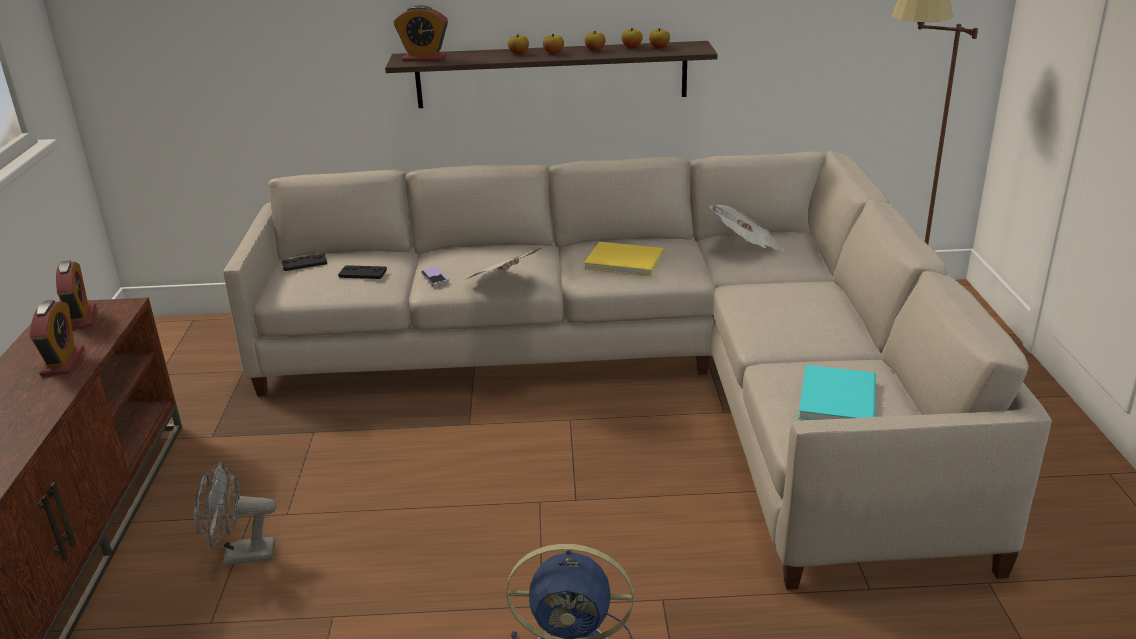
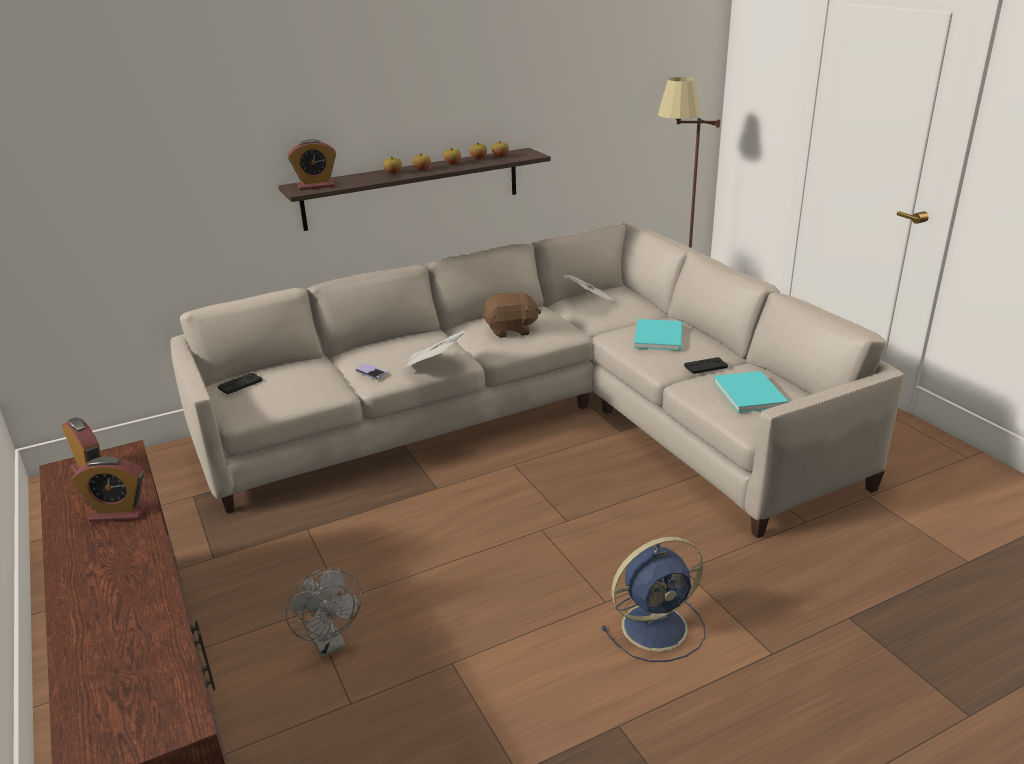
camera: 25 degrees left, 0 degrees up
(63, 362) = (119, 513): alarm clock -> alarm clock turned 120 degrees clockwise
(240, 556) = (329, 644): grey fan -> grey fan turned 90 degrees counterclockwise
(362, 273) = (304, 381): black game controller -> black game controller (705, 366)
(623, 260) = (511, 330): yellow book -> brown plush toy
(792, 302) = (660, 336): none -> turquoise book

